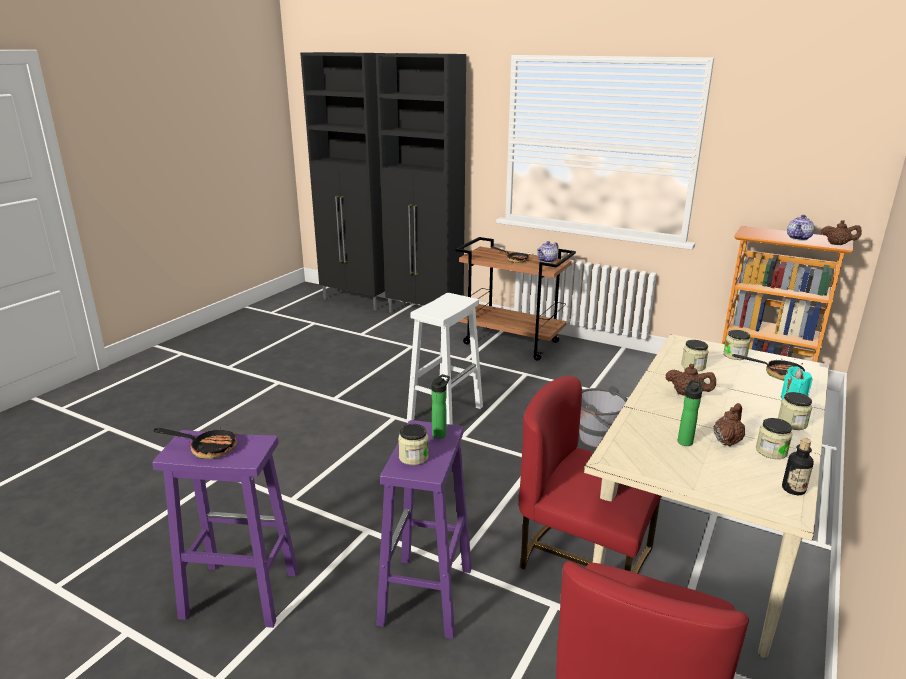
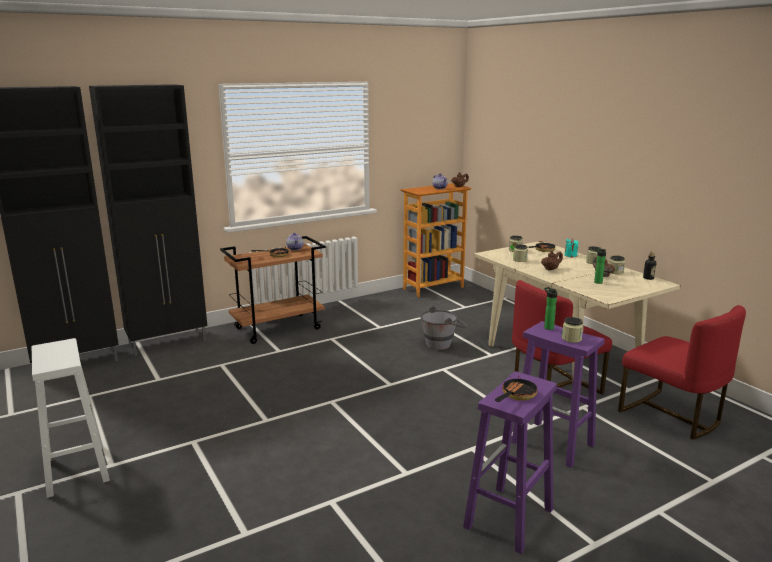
camera: 60 degrees left, 5 degrees down
(446, 412) = (350, 380): white stool -> white stool (76, 469)

